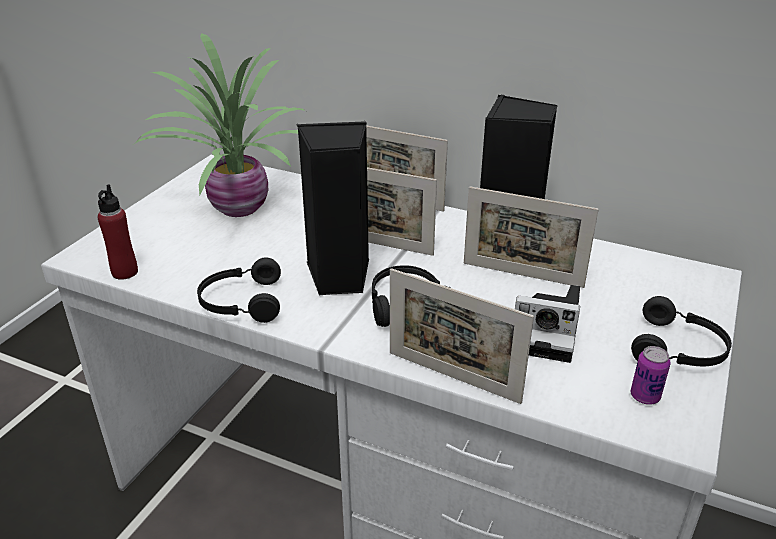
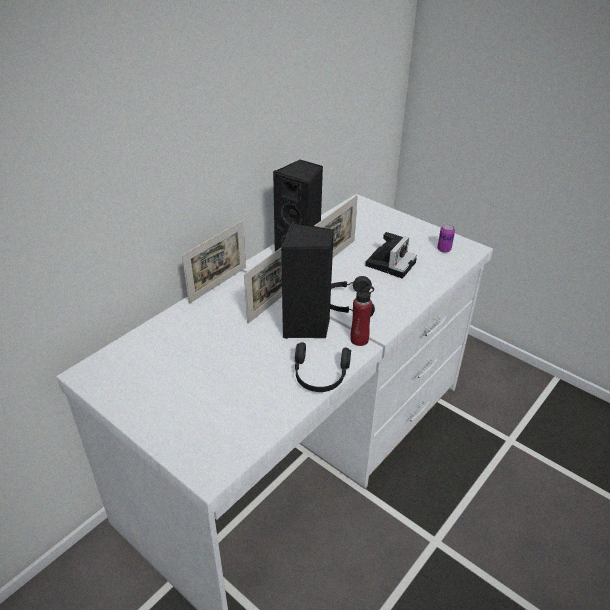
camera: 75 degrees left, 5 degrees up
(124, 272) = (251, 441): red bottle -> red bottle (359, 339)
(237, 209) = (182, 366): potted plant -> none
(453, 377) = (418, 301): picture frame -> none
(679, 349) = (413, 230): black headphones -> none

